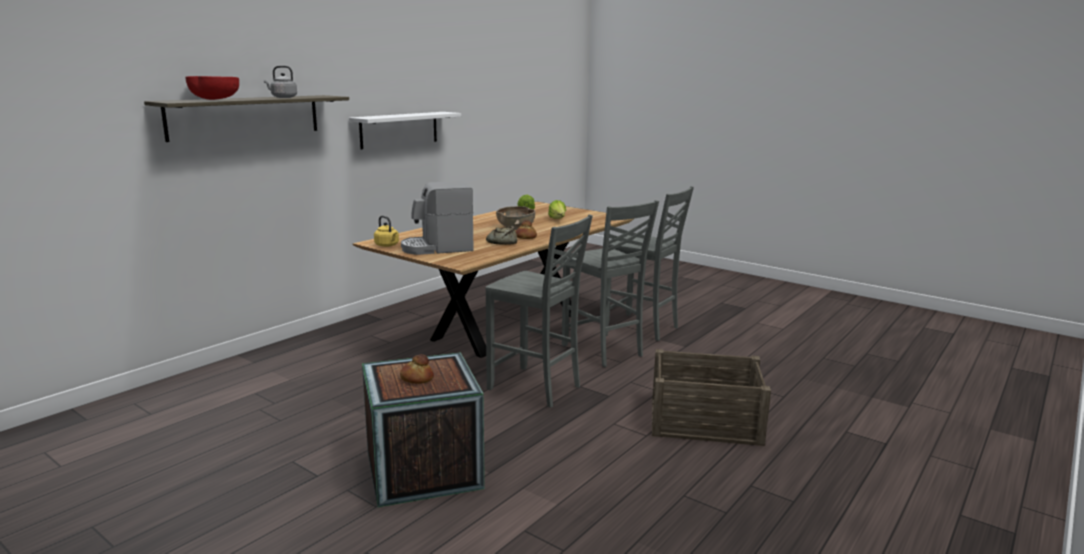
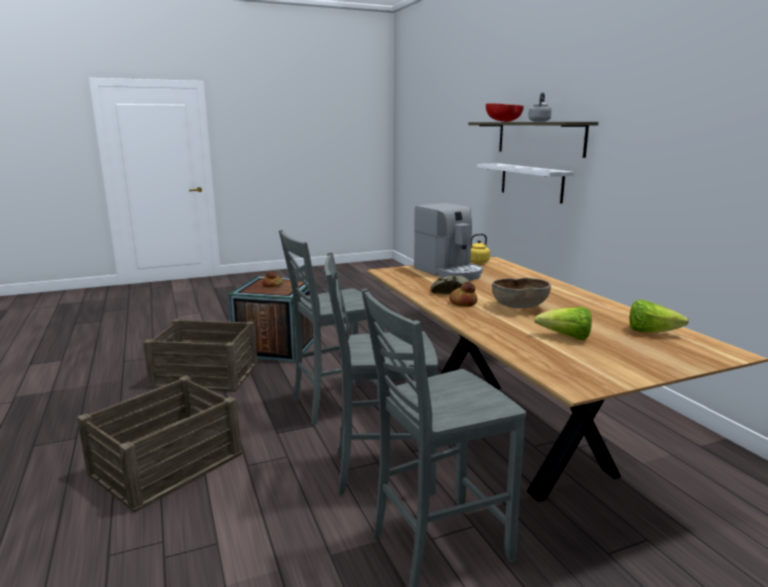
camera: 120 degrees right, 0 degrees up
(399, 129) = (677, 172): white shelf -> white shelf (531, 182)
(437, 248) = (449, 272): coffee machine -> coffee machine turned 135 degrees clockwise
(553, 483) = (205, 374): none -> crate

